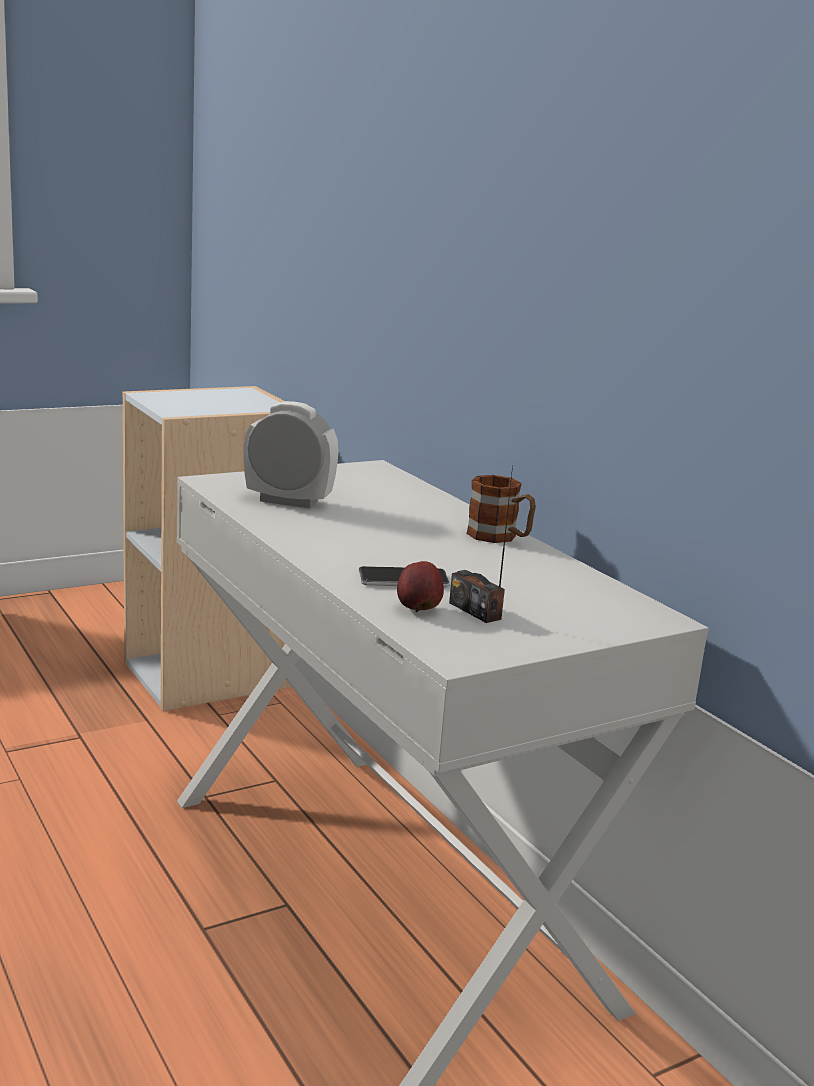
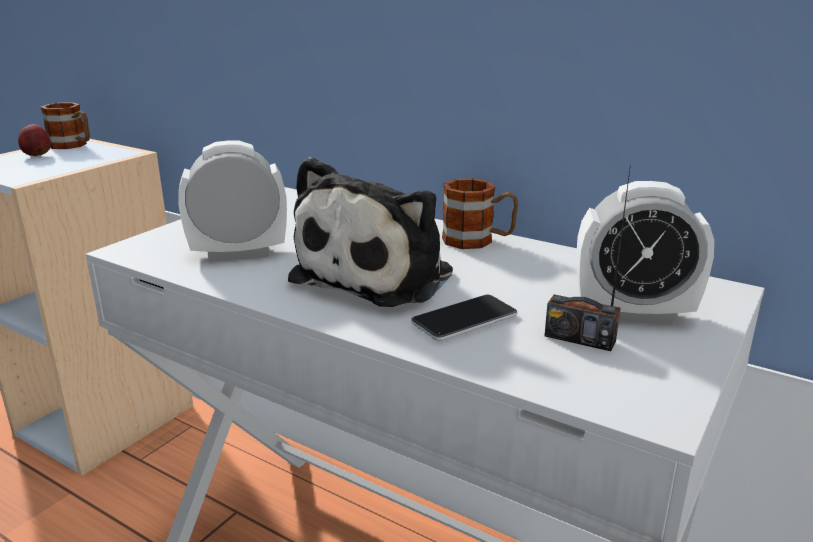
camera: 25 degrees left, 5 degrees up
(241, 393) = (73, 146): none -> mug
(379, 539) = (380, 275): none -> plush toy
(418, 609) = (531, 356): apple -> apple (37, 155)
(547, 610) = (633, 313): none -> alarm clock

